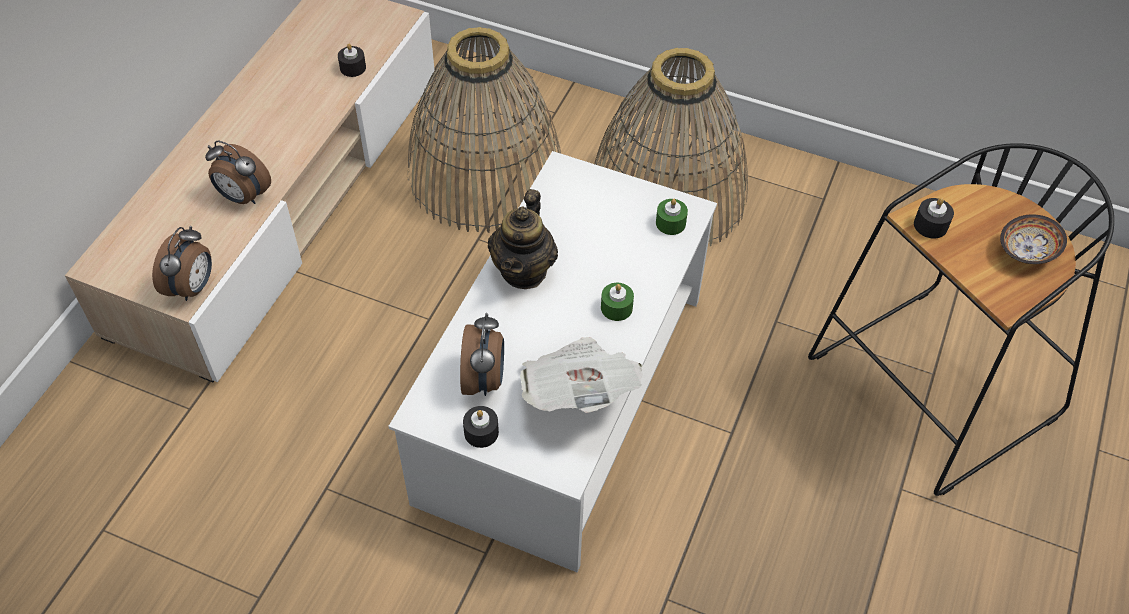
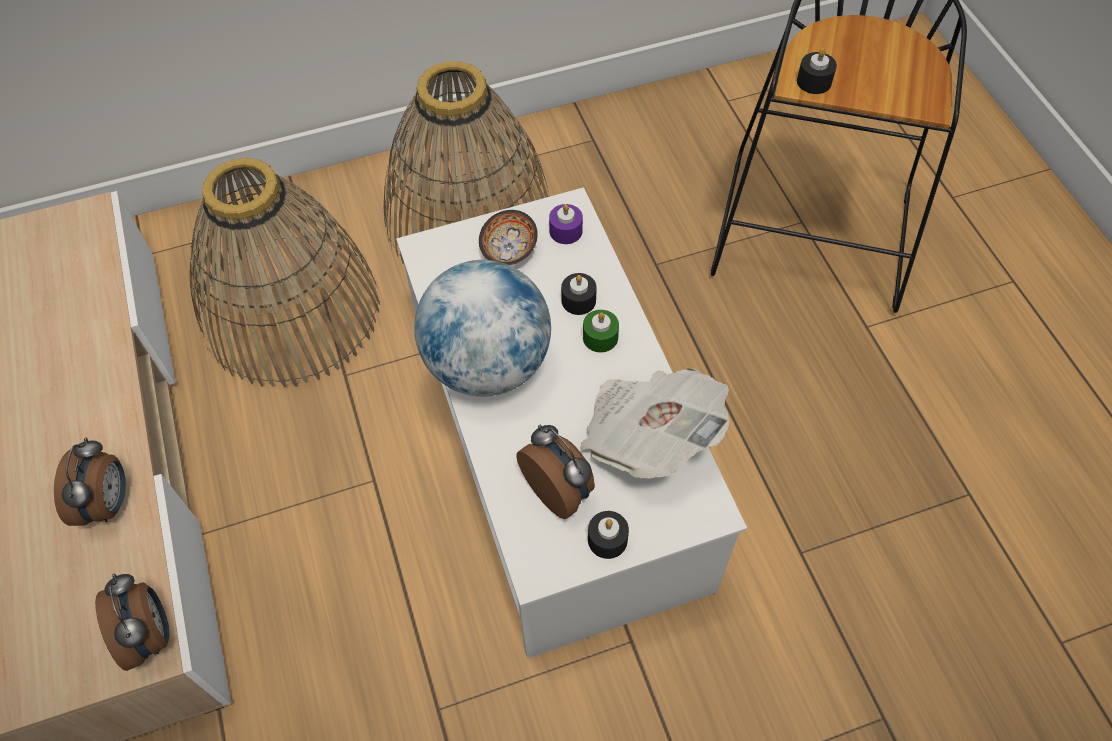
camera: 40 degrees left, 5 degrees up
(243, 197) = (108, 502): alarm clock -> alarm clock turned 75 degrees counterclockwise
(353, 68) = (92, 294): black candle -> black candle (578, 300)
(524, 270) = (488, 364): teapot -> globe
(670, 223) = (566, 231): green candle -> purple candle
(1025, 251) = (895, 56): bowl -> bowl (507, 250)

